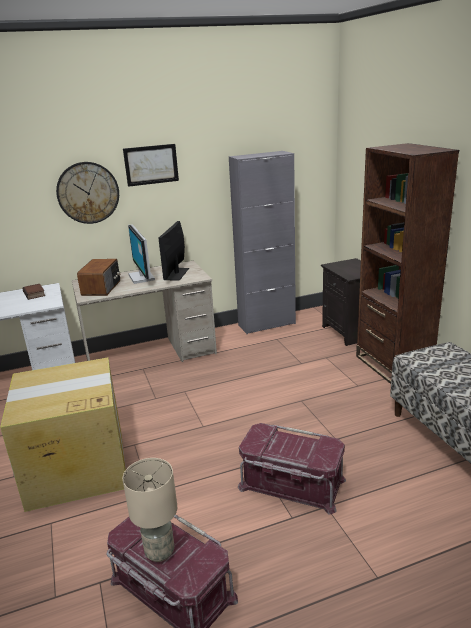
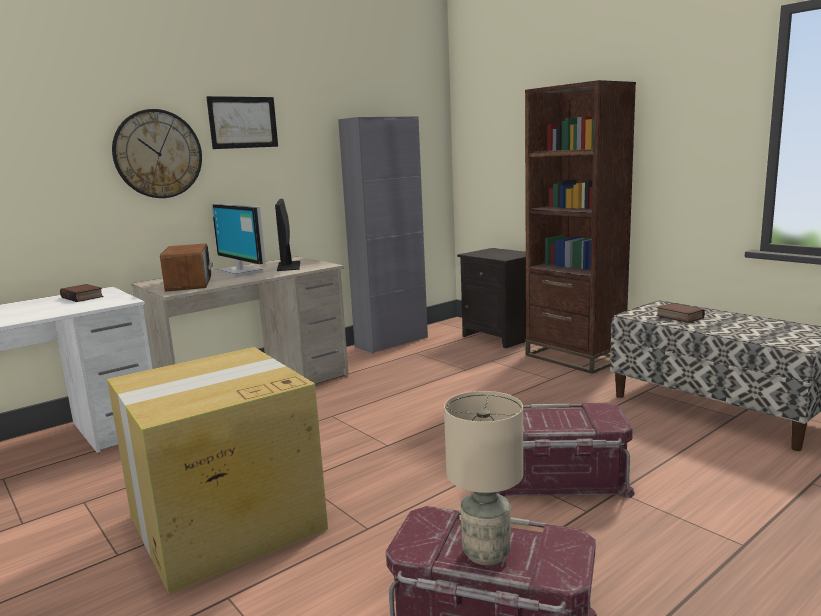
camera: 20 degrees left, 10 degrees down
(445, 367) = (678, 317): none -> book

